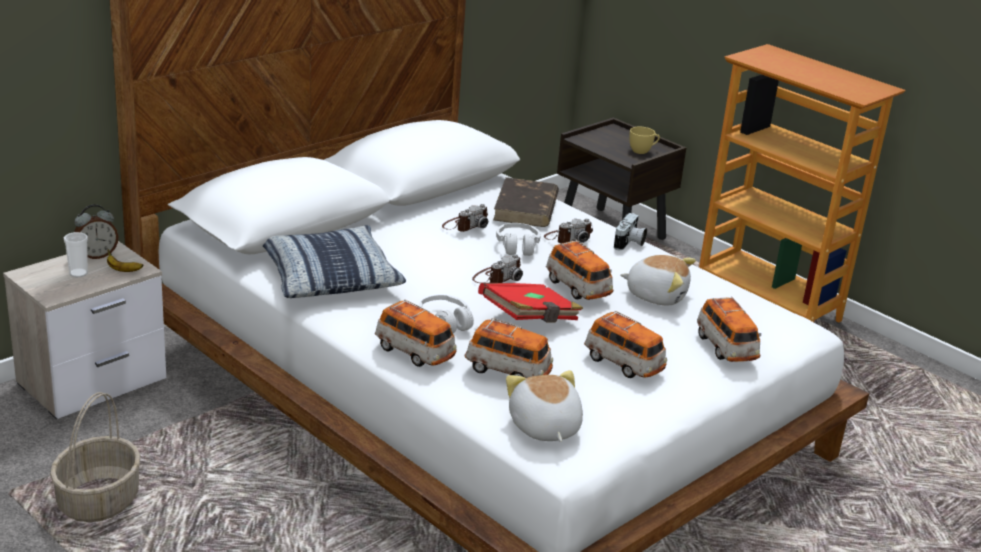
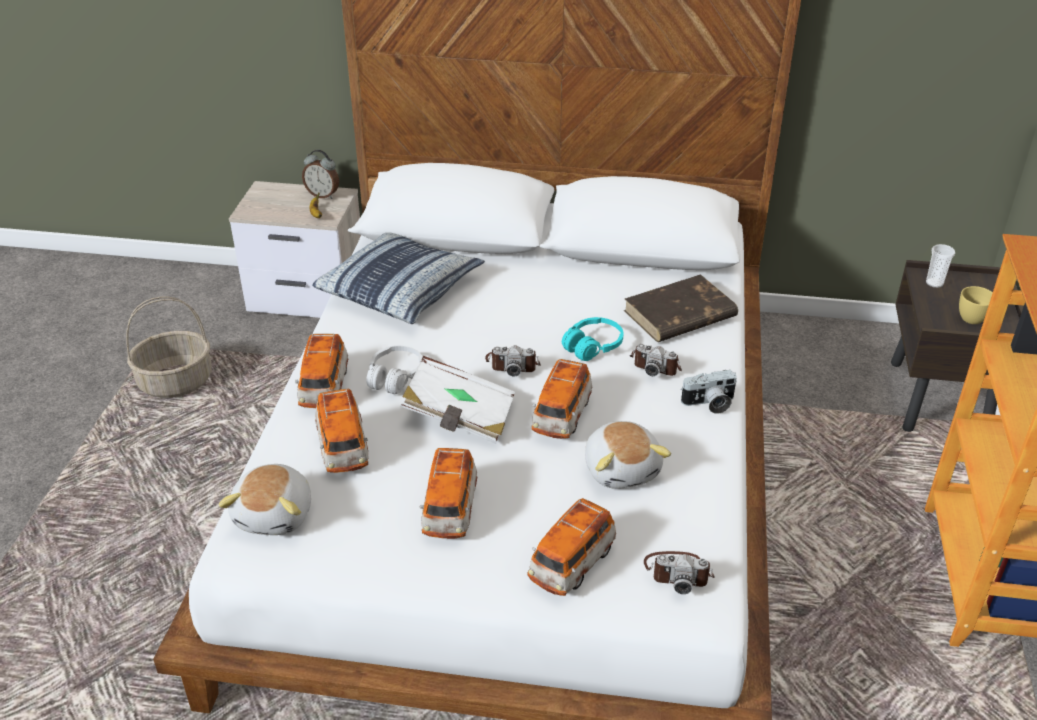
camera: 55 degrees right, 10 degrees up
(78, 273) = (289, 203): cup -> cup (934, 283)
(465, 225) = (590, 303): camera -> camera (678, 572)
(517, 246) = (593, 346): white headphones -> turquoise headphones
(530, 319) = (459, 417): red book -> white book
(544, 427) = (276, 514): plush toy -> plush toy turned 150 degrees clockwise

